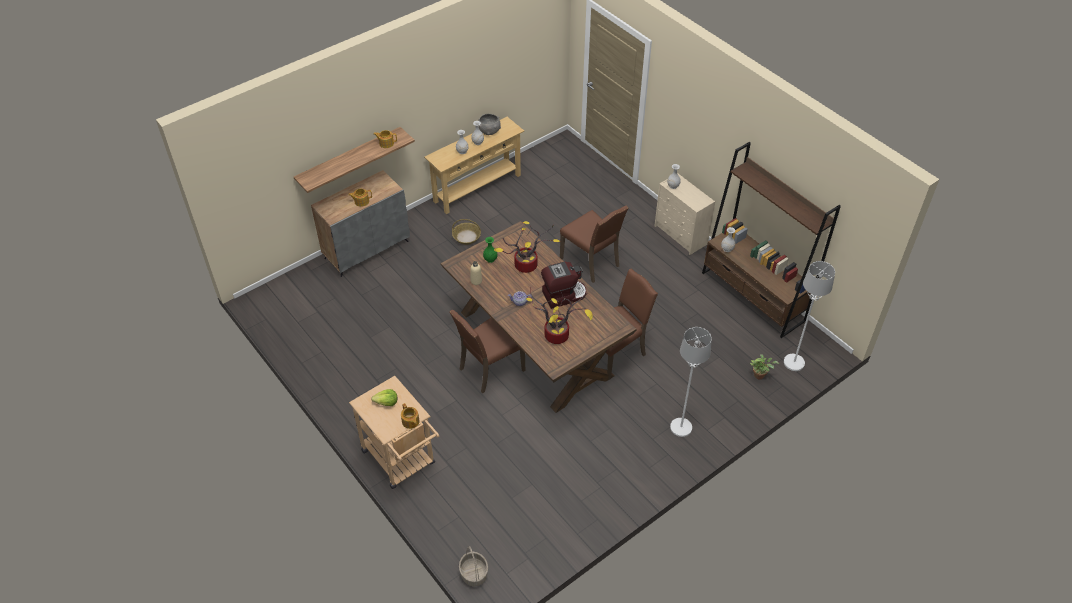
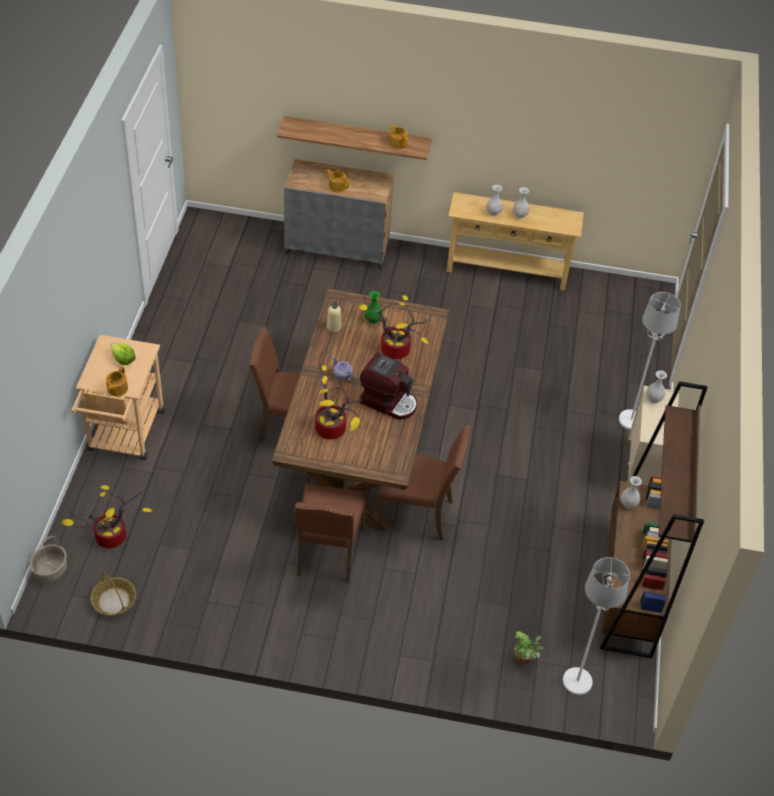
camera: 45 degrees right, 0 degrees up
(467, 237) = (435, 305): basket -> basket (114, 601)
(480, 523) = (109, 539): none -> potted plant
(489, 131) = (545, 213): grey bowl -> none
(591, 262) = (515, 419): brown chair -> brown chair (328, 553)
(681, 427) = (379, 630): white floor lamp -> white floor lamp (631, 420)

